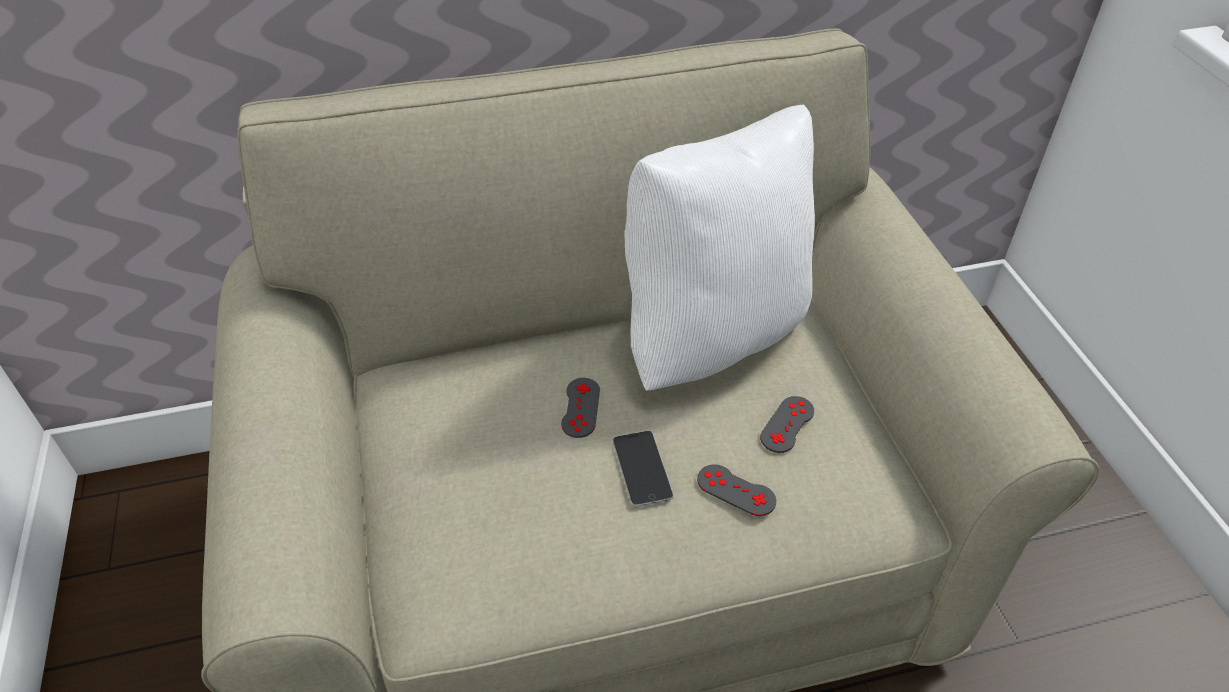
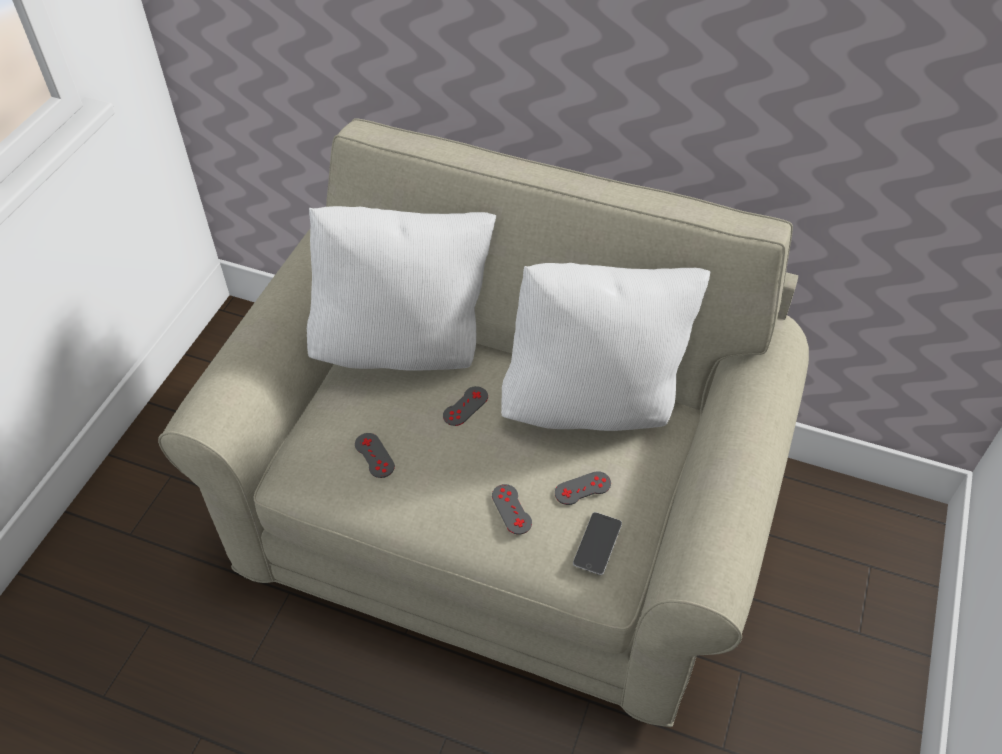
camera: 35 degrees right, 5 degrees up
(447, 382) = (404, 348): none -> white pillow
(520, 523) = (374, 455): none -> grey game controller
(642, 468) = (468, 463): phone -> phone (597, 543)

